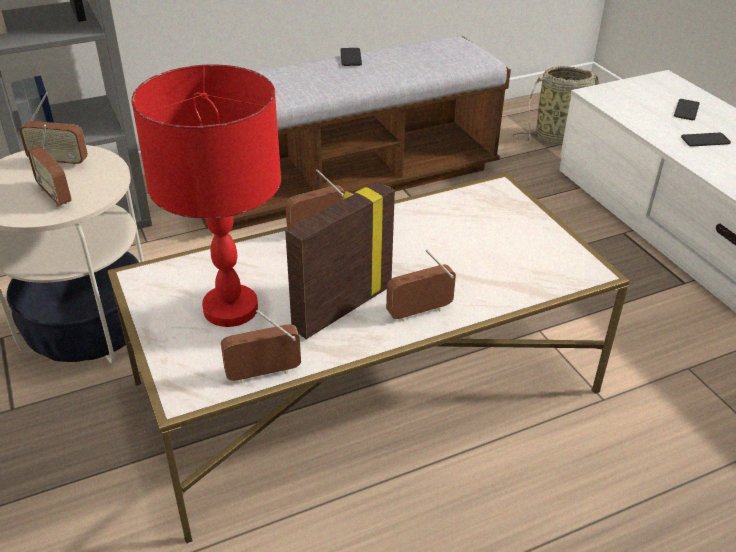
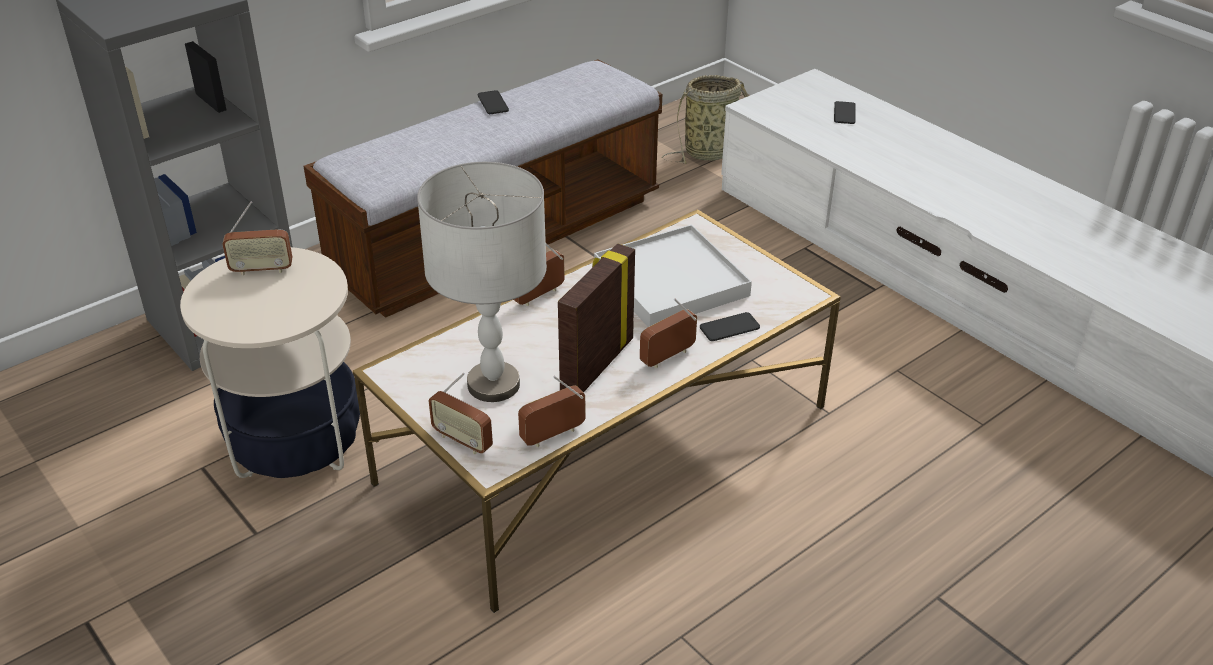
camera: 15 degrees left, 0 degrees up
(55, 196) = (282, 305): radio -> radio (463, 441)
(231, 309) = (494, 385): red table lamp -> grey table lamp
(453, 236) = (670, 281): none -> white tray
(705, 140) = (870, 144): phone -> phone (729, 327)

